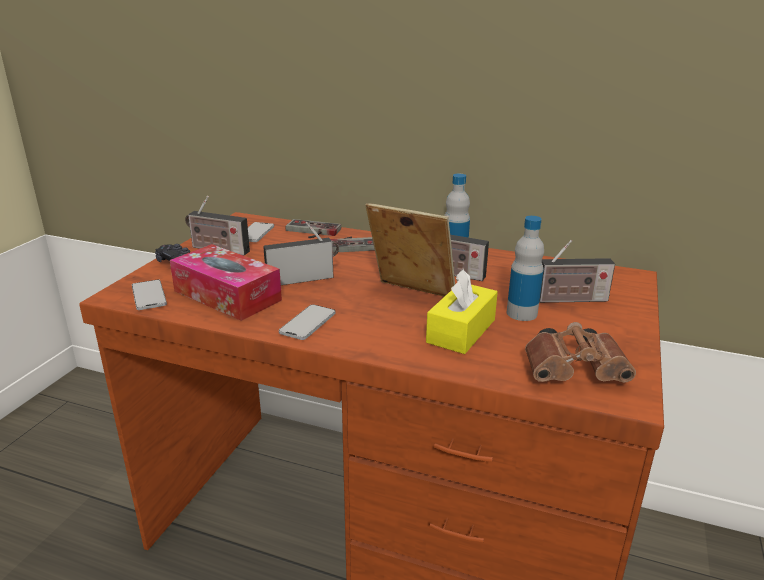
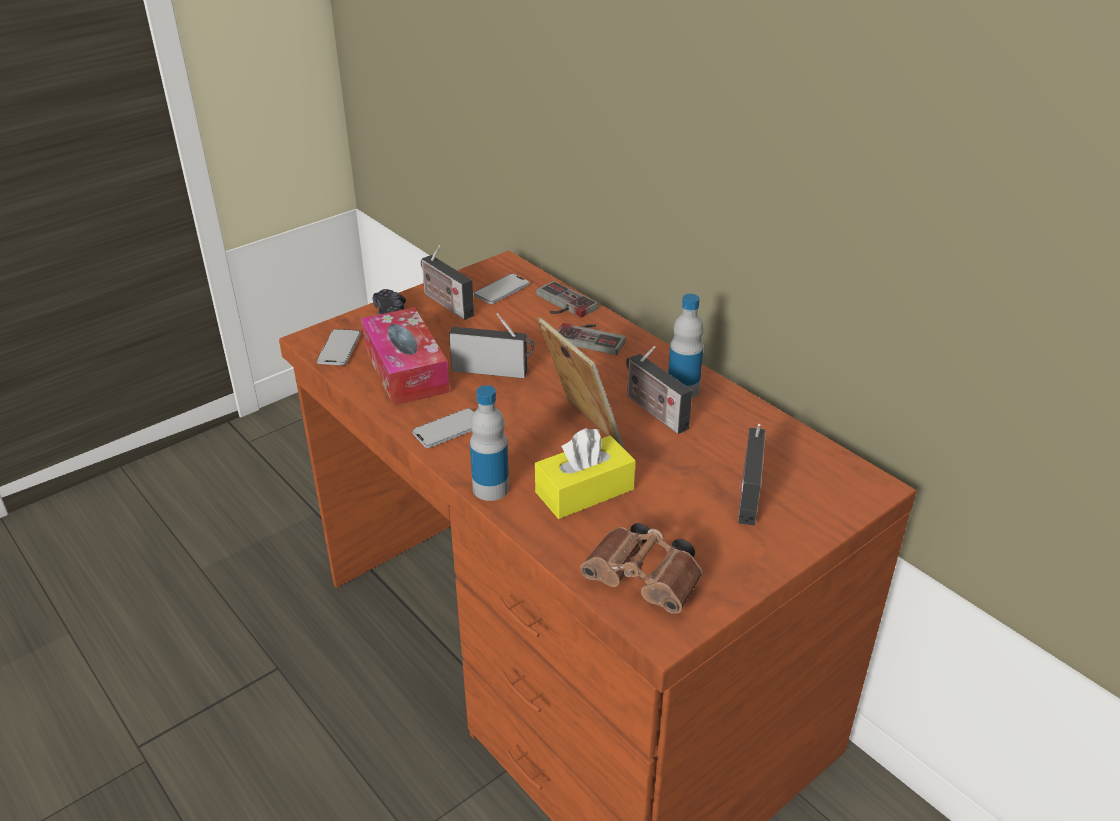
camera: 30 degrees right, 10 degrees up
(521, 313) = (673, 491): bottle -> bottle (491, 488)
(568, 300) = (748, 492): radio -> radio turned 75 degrees clockwise

